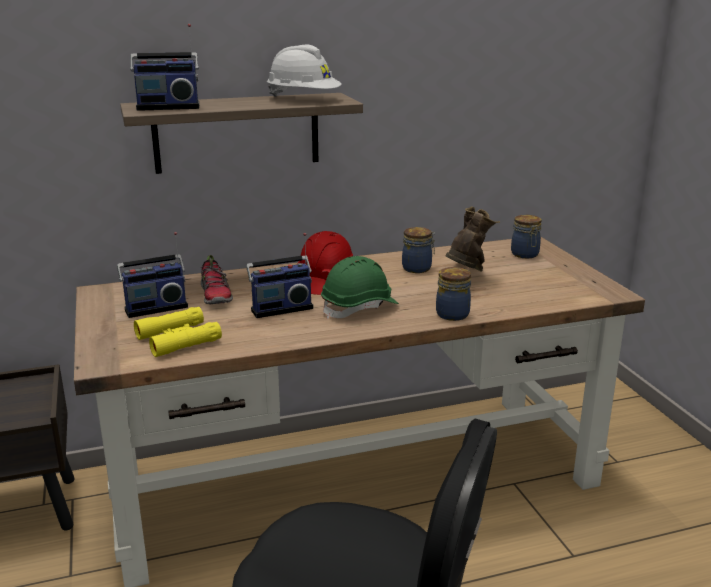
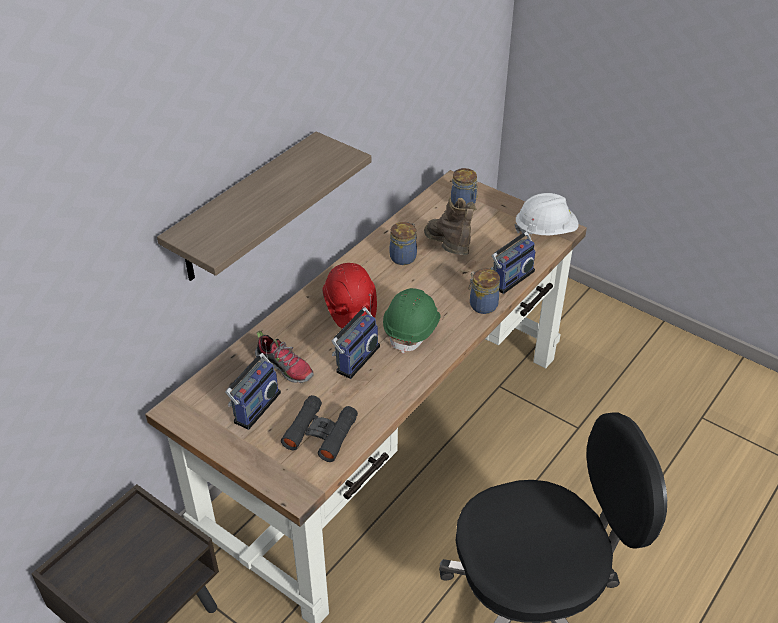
camera: 35 degrees left, 20 degrees up
(168, 107) = (222, 230): radio -> radio (510, 277)
(178, 339) = (320, 433): yellow binoculars -> black binoculars
(303, 99) = (311, 163): white hard hat -> white hard hat (545, 230)

